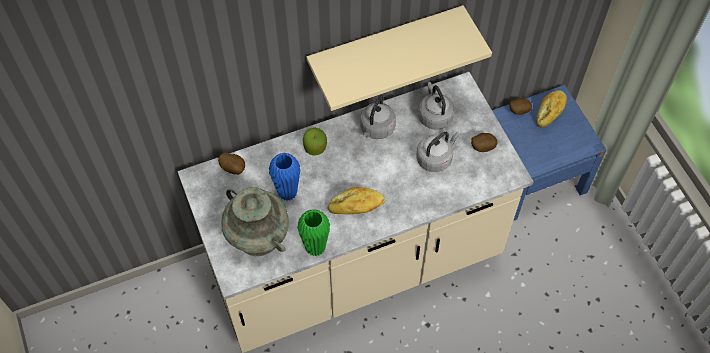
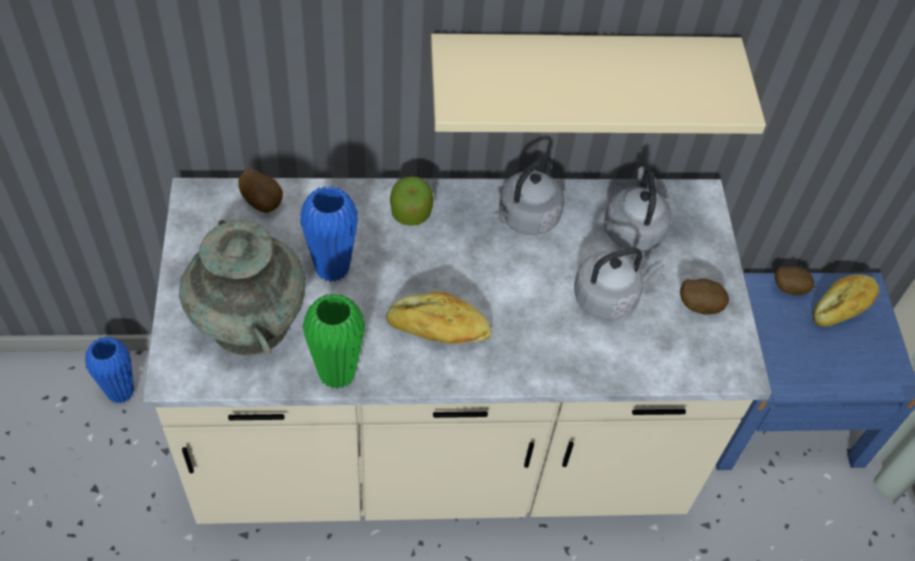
camera: 15 degrees right, 5 degrees down
(159, 296) = (121, 392): none -> blue vase

